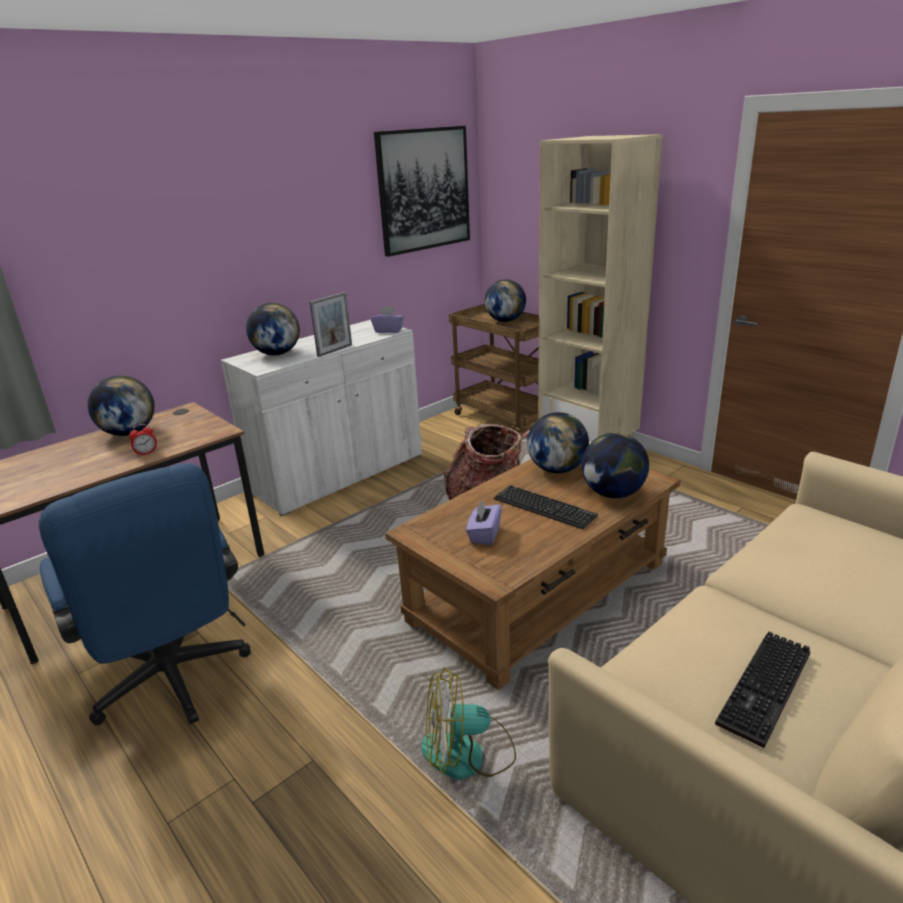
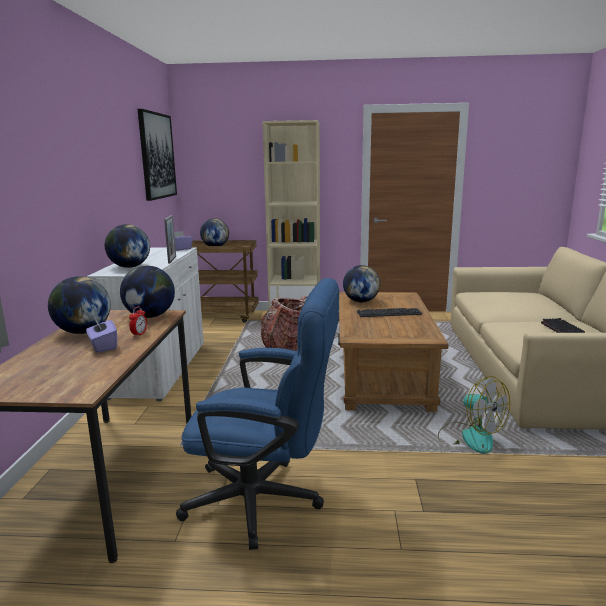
camera: 45 degrees left, 10 degrees down
(468, 754) = (469, 437): fan -> fan turned 75 degrees counterclockwise
(484, 535) = (388, 328): purple tissue box -> purple tissue box (103, 346)
(613, 494) = (404, 302): globe -> globe (150, 316)

